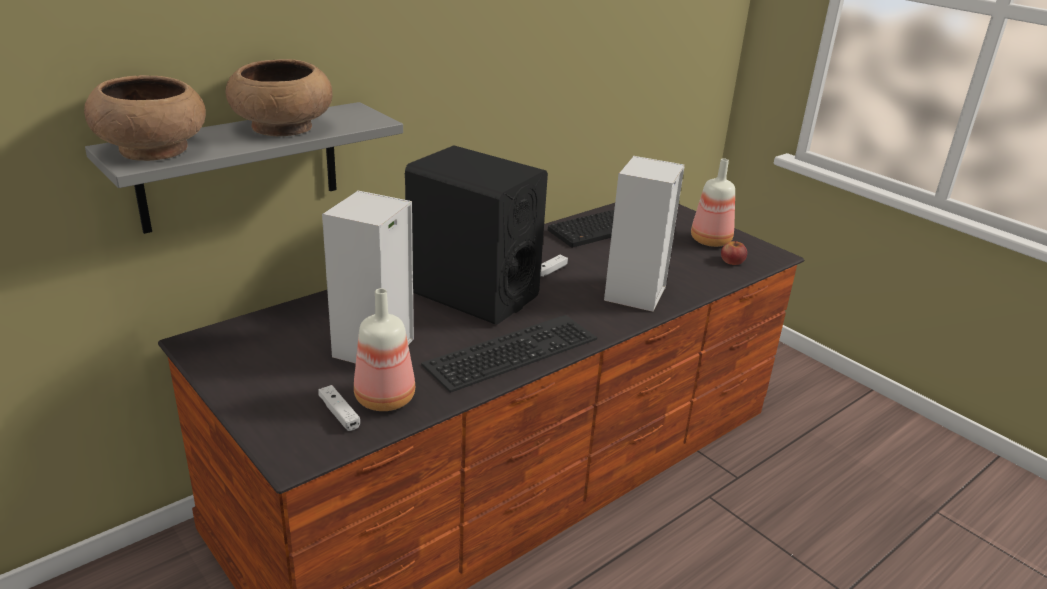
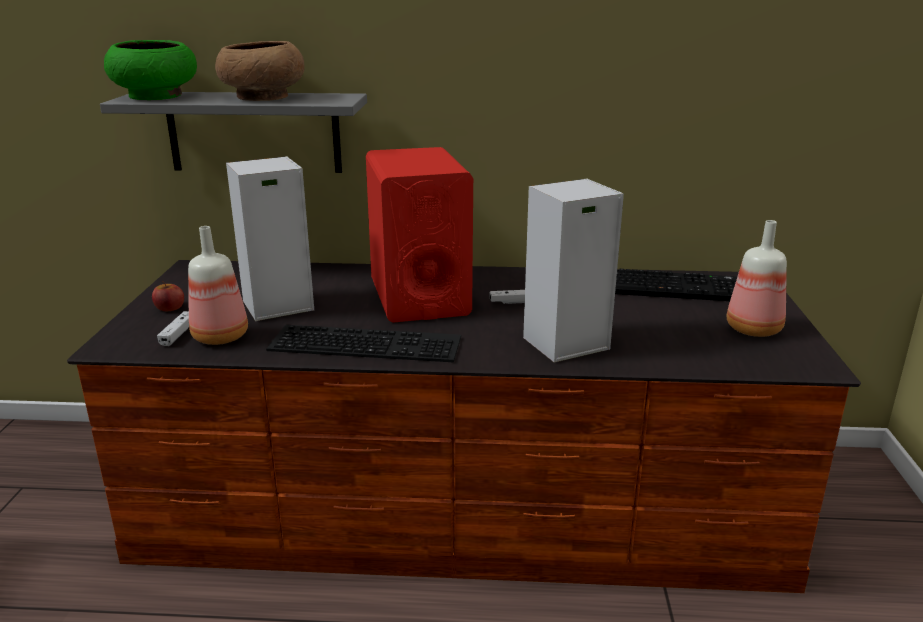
camera: 45 degrees right, 5 degrees down
(154, 150) = (157, 96): brown bowl -> green bowl
(472, 293) = (419, 296): black speaker -> red speaker
(732, 261) = (743, 353): apple -> apple (169, 307)

